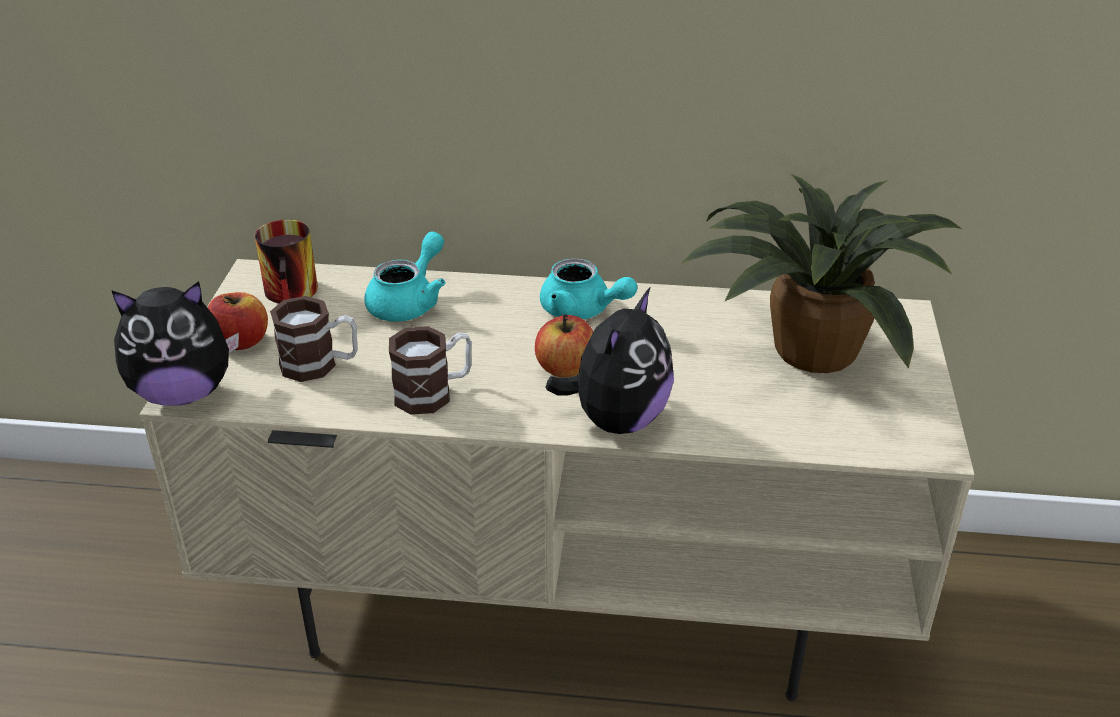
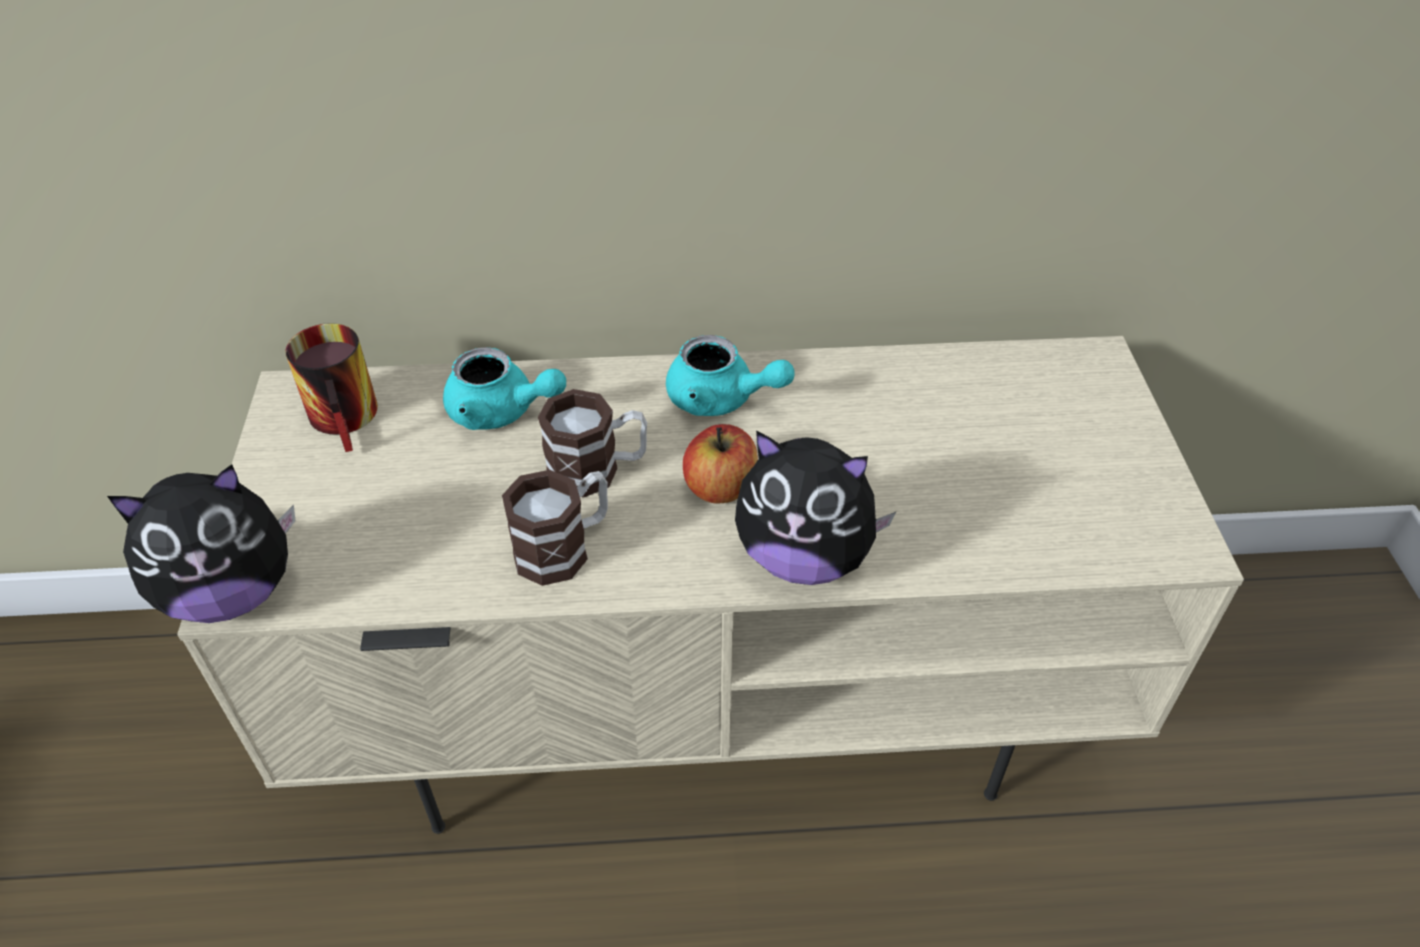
camera: 10 degrees left, 10 degrees up
(241, 341) = (293, 500): apple -> none
(320, 365) = (406, 523): mug -> mug (598, 470)
(409, 302) = (501, 411): turquoise teapot -> turquoise teapot turned 90 degrees clockwise
(617, 419) = (804, 557): plush toy -> plush toy turned 90 degrees clockwise
(807, 348) = (1002, 422): potted plant -> none

